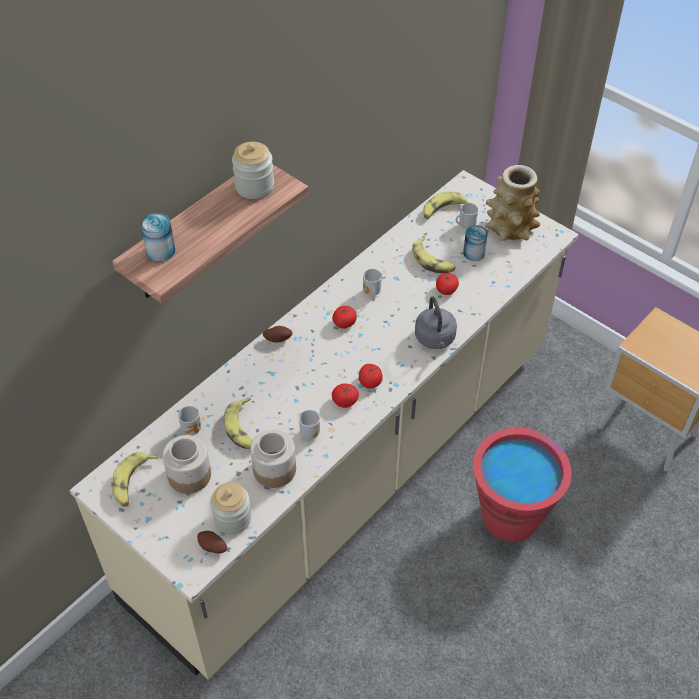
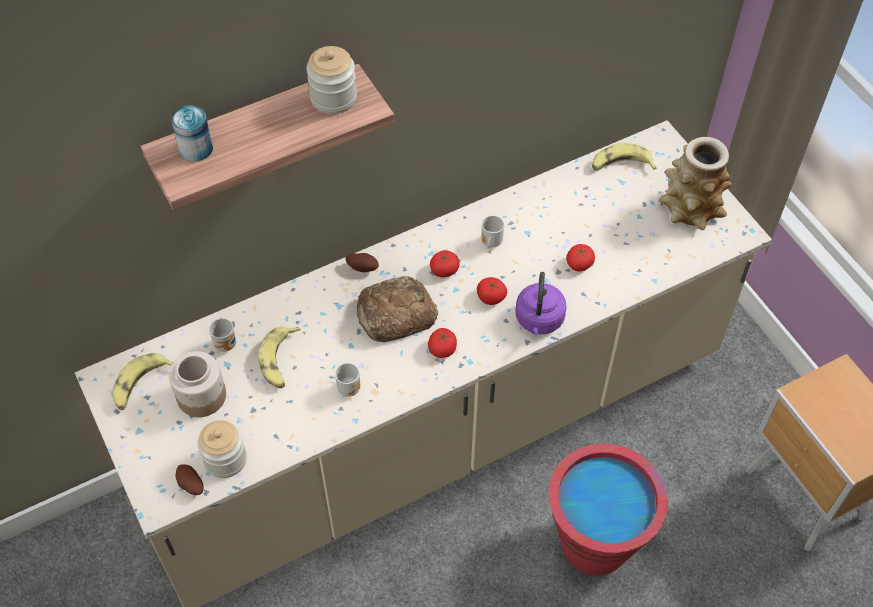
camera: 20 degrees right, 5 degrees up
(274, 470) = (292, 419): jar -> none
(320, 367) = (394, 315): none -> bread
(345, 401) = (404, 363): tomato -> tomato (491, 297)
(433, 261) = (579, 224): banana -> none
(435, 339) = (539, 321): grey kettle -> purple kettle
(465, 225) = (638, 191): mug -> none
(473, 253) = (632, 228): can -> none

